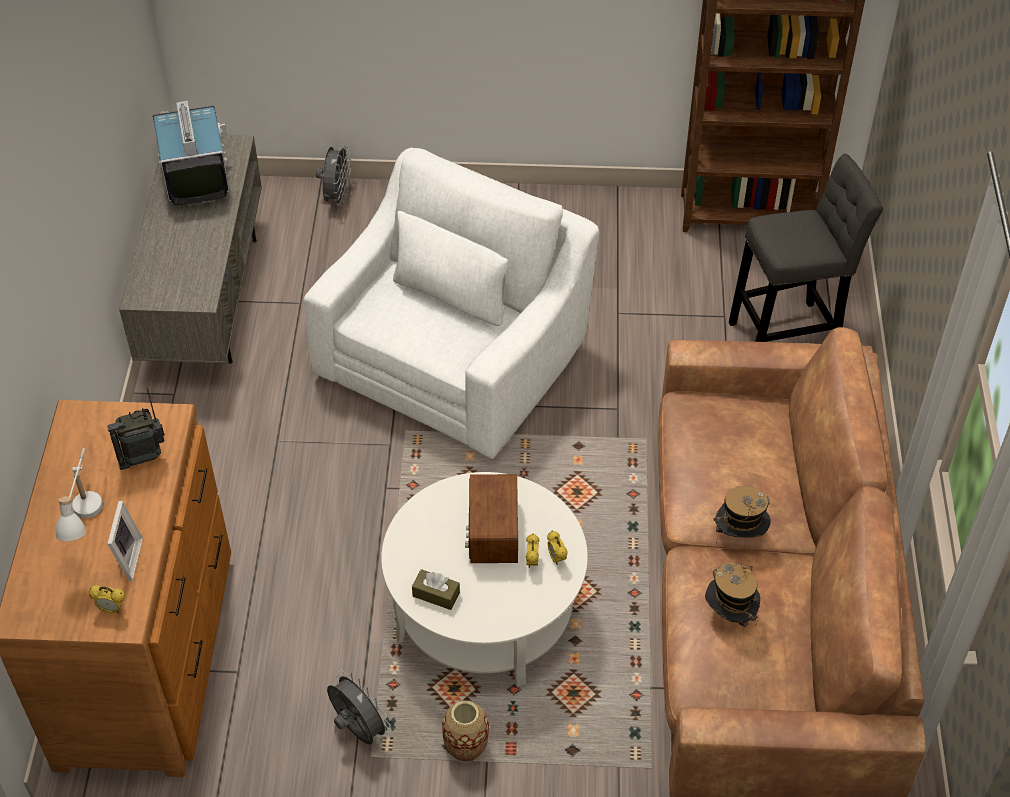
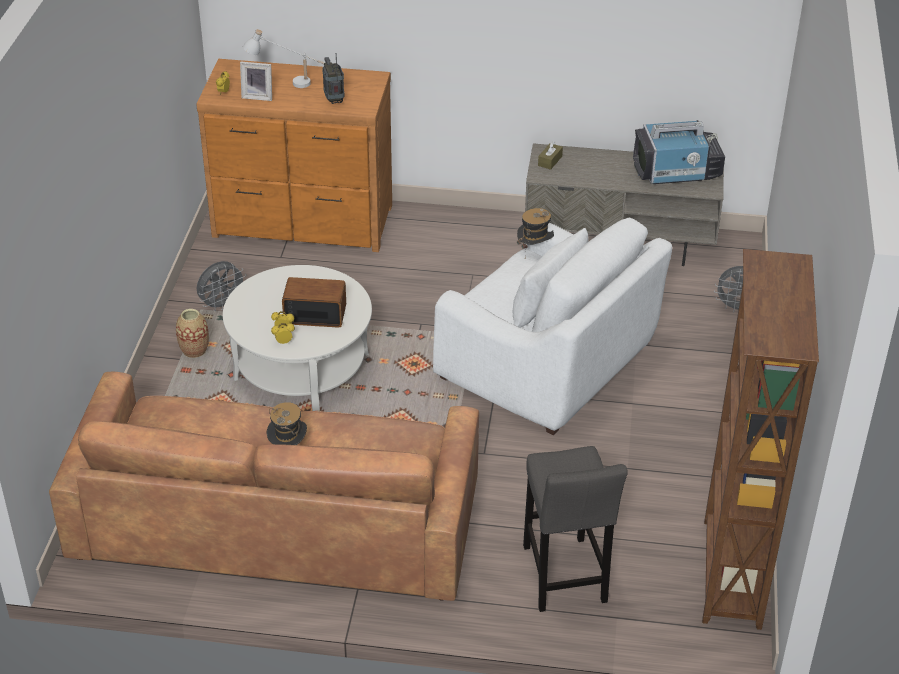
camera: 95 degrees right, 10 degrees down
(436, 594) = (268, 286): brown tissue box -> brown tissue box (550, 161)
(729, 614) = (212, 427): hat -> hat (534, 250)

